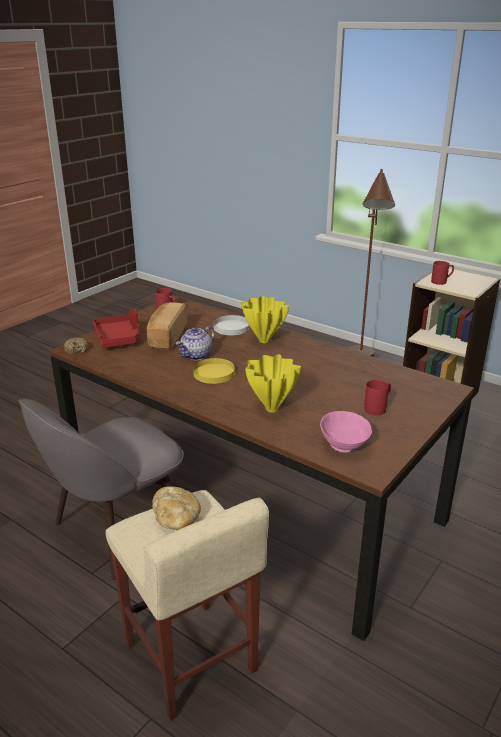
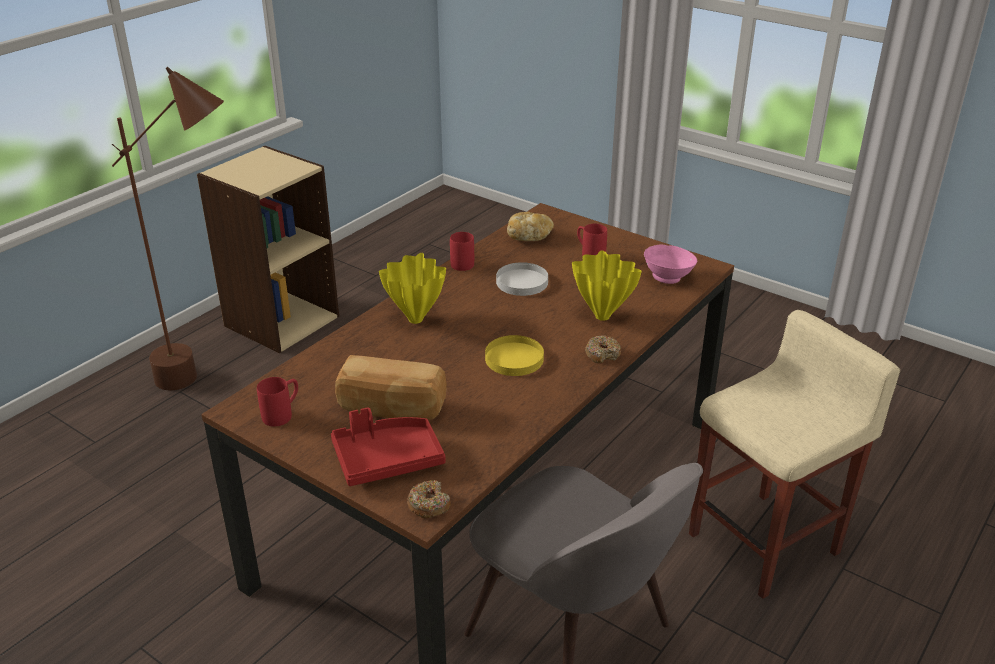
camera: 90 degrees left, 5 degrees up
(176, 519) = (764, 413): bread -> bread (529, 236)
(196, 355) = (459, 376): teapot -> none
(216, 406) = (602, 354): none -> donut
(231, 327) = (364, 347): white plate -> white plate (522, 282)
(442, 281) = (260, 178): red mug -> red mug (461, 262)

